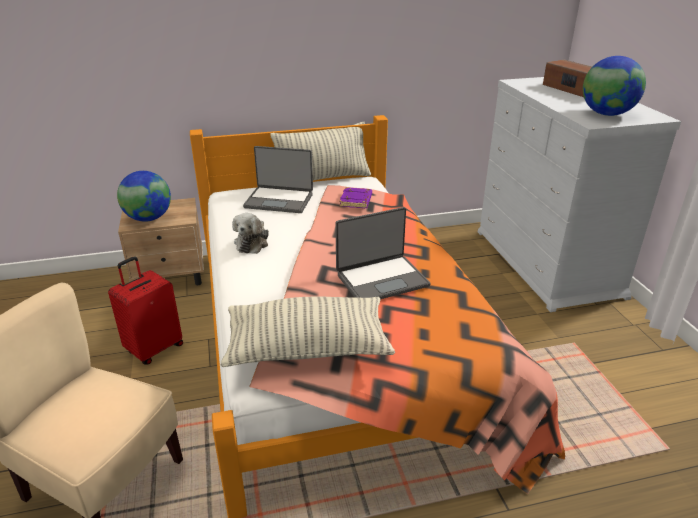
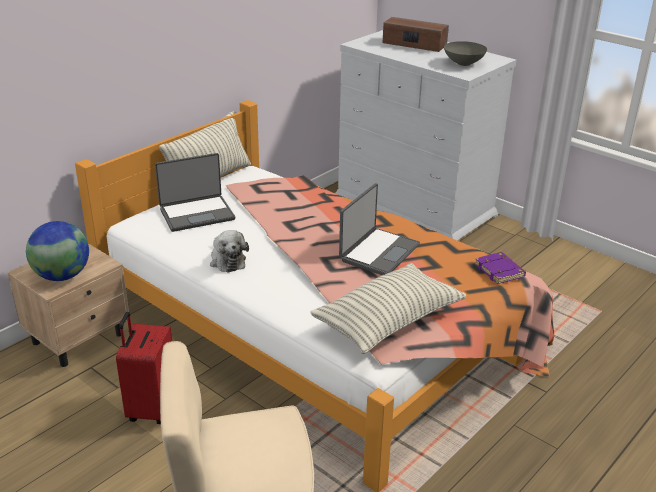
camera: 35 degrees left, 0 degrees up
(356, 201) = (273, 193): purple book -> purple book (500, 271)
(606, 114) = (463, 64): globe -> grey bowl

